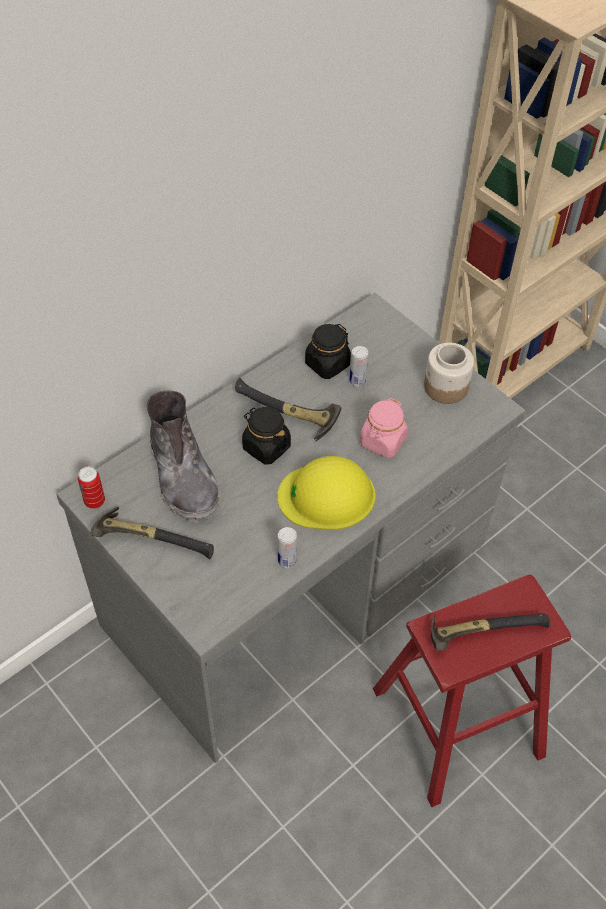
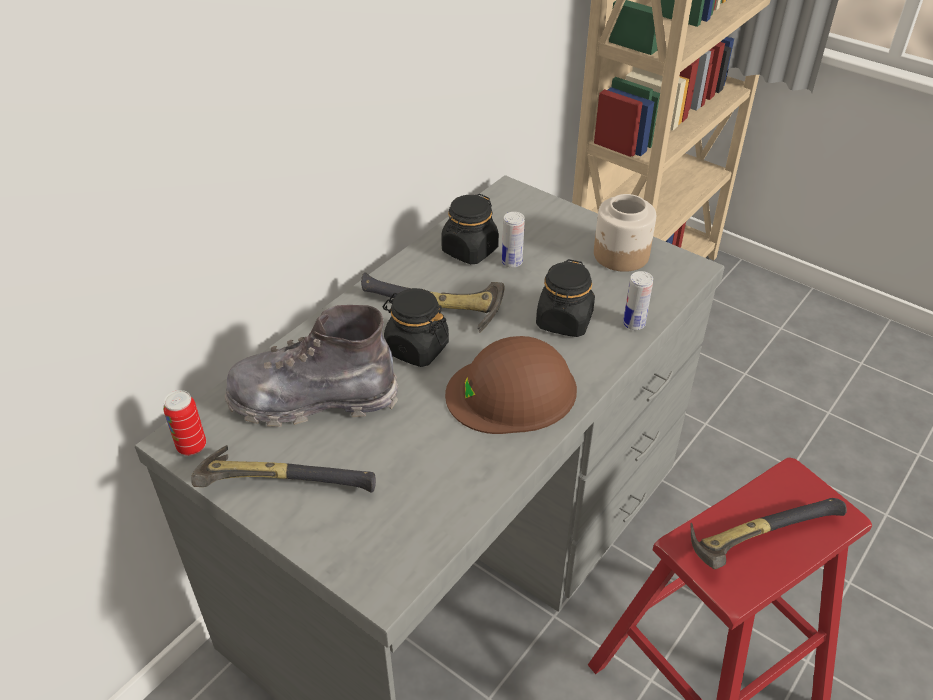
camera: 10 degrees left, 10 degrees down
(183, 478) = (313, 399): grey boot -> grey boot turned 120 degrees clockwise
(287, 561) = (480, 480): can -> can (634, 324)
(327, 495) = (512, 392): yellow hard hat -> brown hard hat
(382, 441) = (564, 321): pink jar -> black jar

